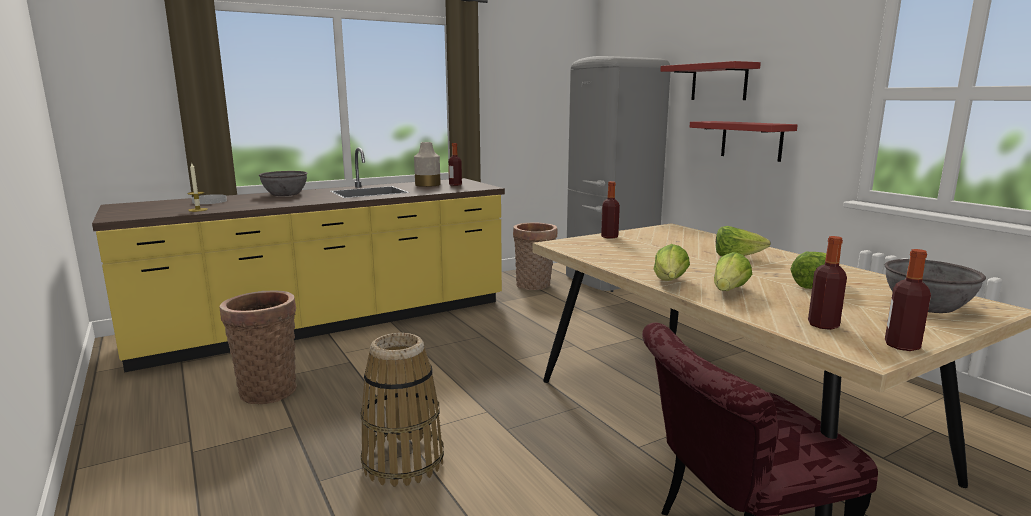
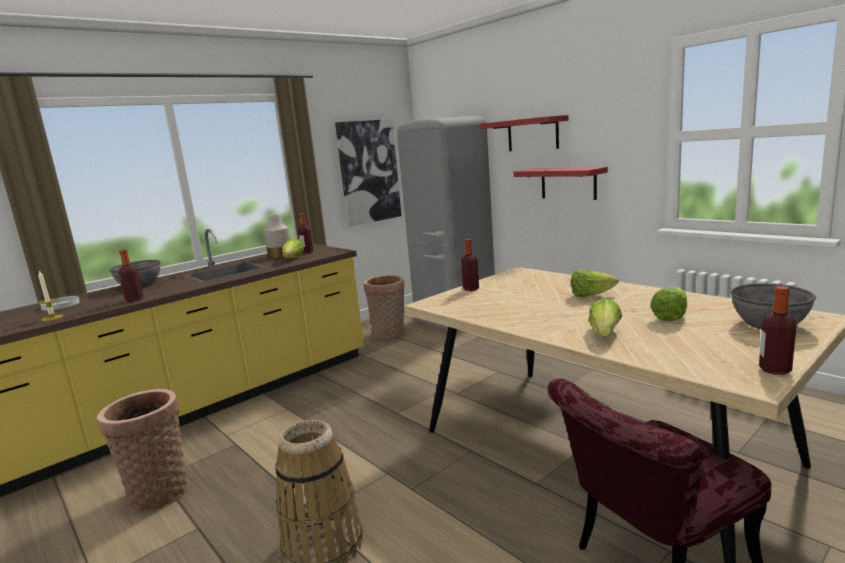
camera: 10 degrees left, 0 degrees up
(537, 110) = (368, 172): none -> picture
(669, 282) = (549, 332): lettuce -> lettuce (293, 259)
(823, 325) = (701, 358): bottle -> bottle (134, 300)

